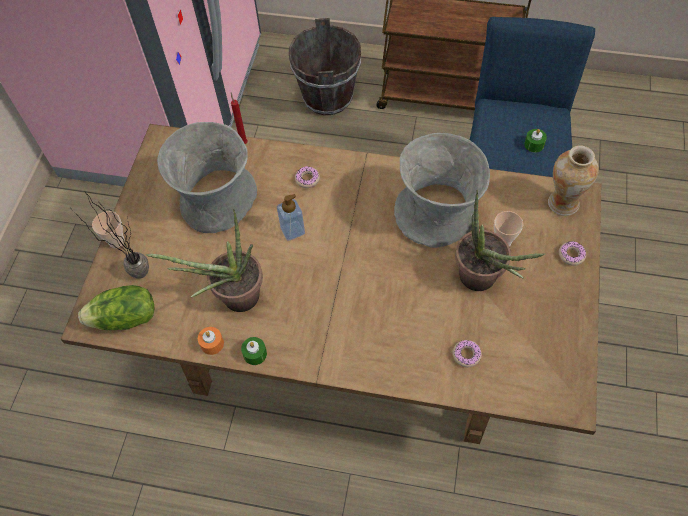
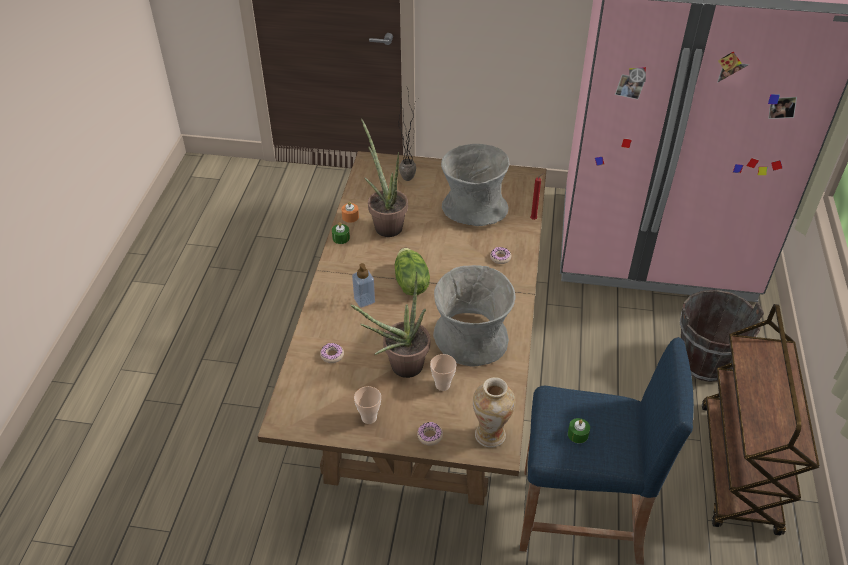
camera: 85 degrees right, 15 degrees down
(116, 241) = (434, 165): cup -> cup (369, 418)
(125, 319) = (371, 176): lettuce -> lettuce (410, 283)
(292, 230) = (448, 251): soap dispenser -> soap dispenser (364, 300)

